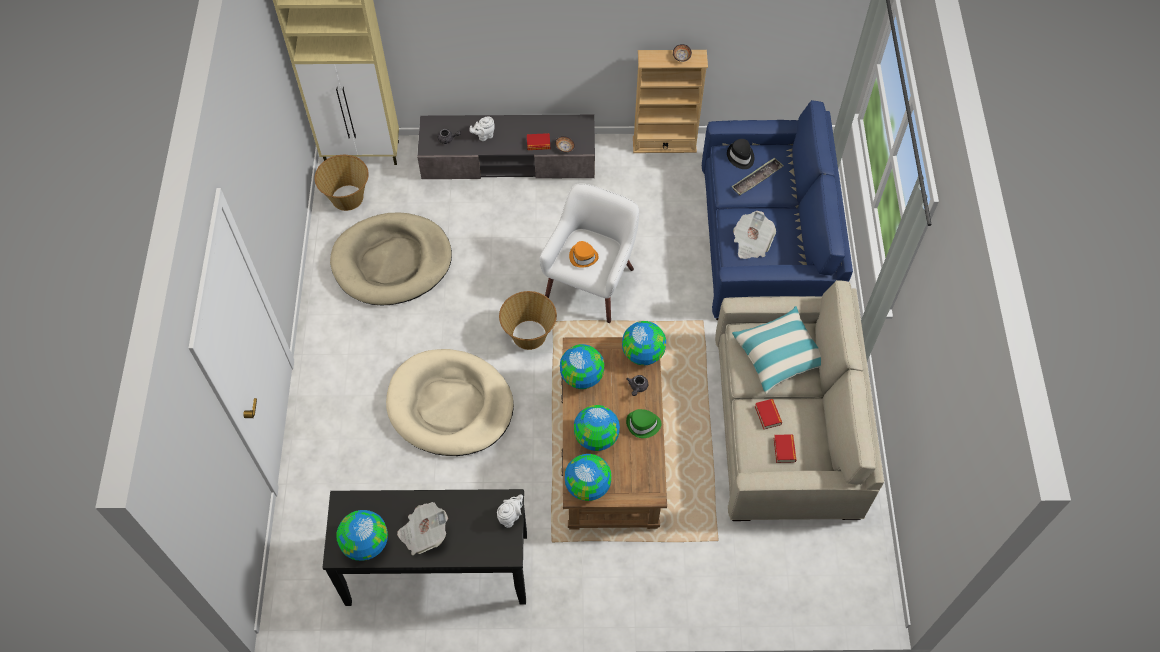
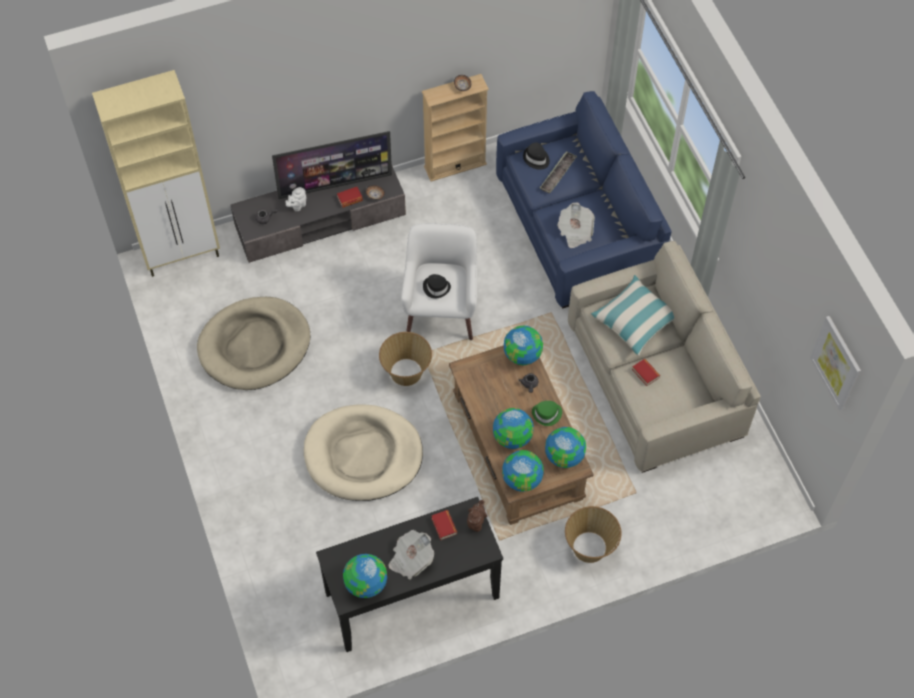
camera: 20 degrees left, 0 degrees up
(347, 198) = (187, 300): basket -> basket (590, 547)
(510, 516) = (476, 522): white teapot -> brown teapot
(529, 126) = (335, 185): none -> television
(582, 376) = (479, 390): globe -> globe (564, 456)
(583, 256) = (436, 287): orange hat -> black hat
(784, 450) = (669, 397): book -> book (444, 526)
(968, 475) = (836, 363): none -> picture

